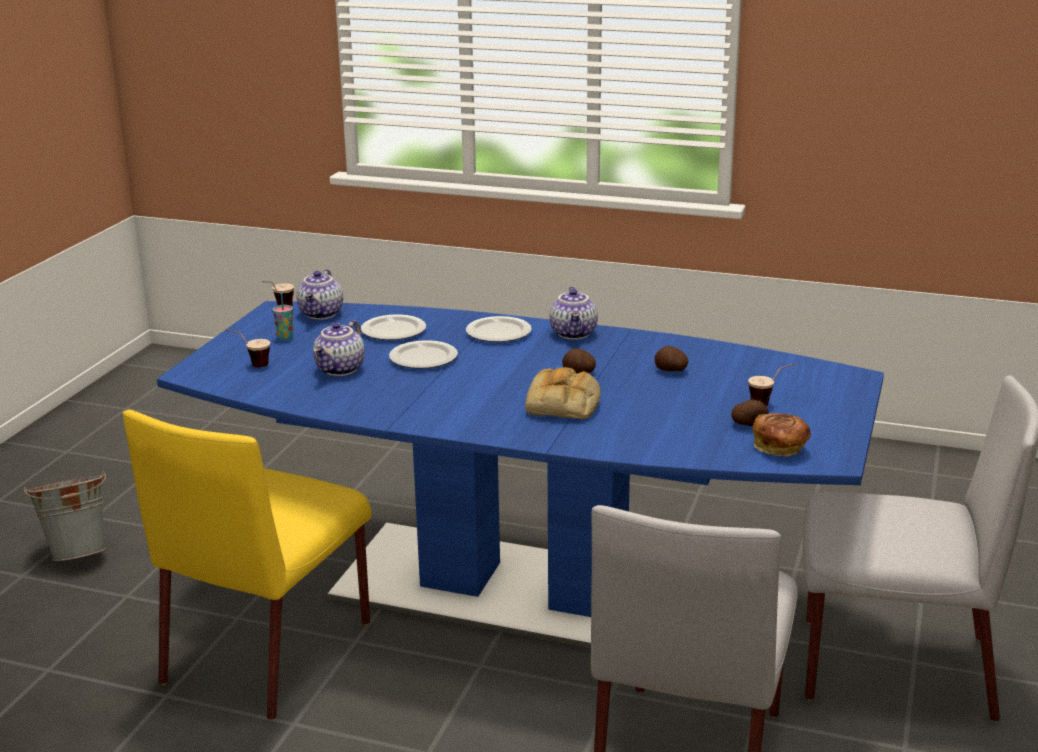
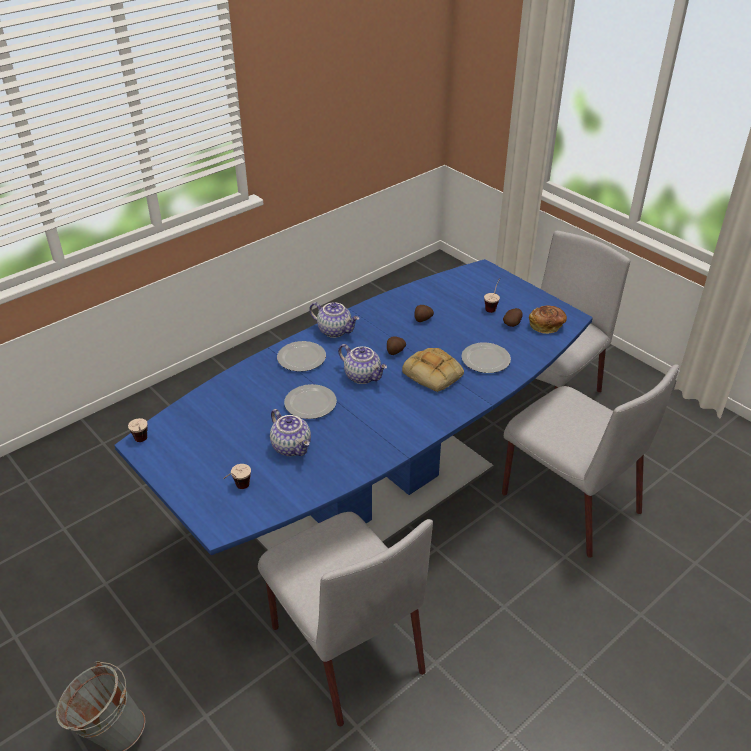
camera: 60 degrees left, 15 degrees up
(270, 649) = (345, 647): yellow chair -> grey chair
(285, 338) = (204, 456): cup -> none
(322, 314) = (179, 424): teapot -> teapot (363, 376)
(393, 330) = (248, 400): plate -> plate (484, 359)

